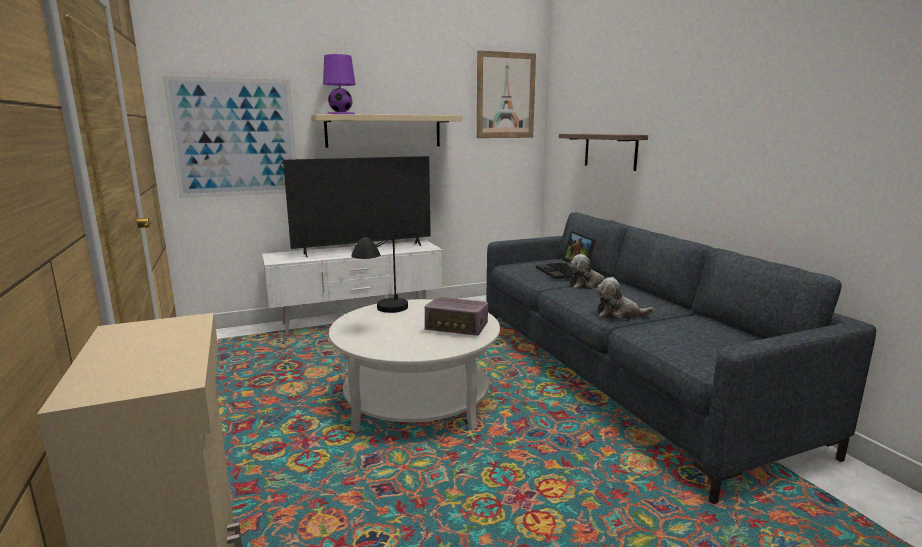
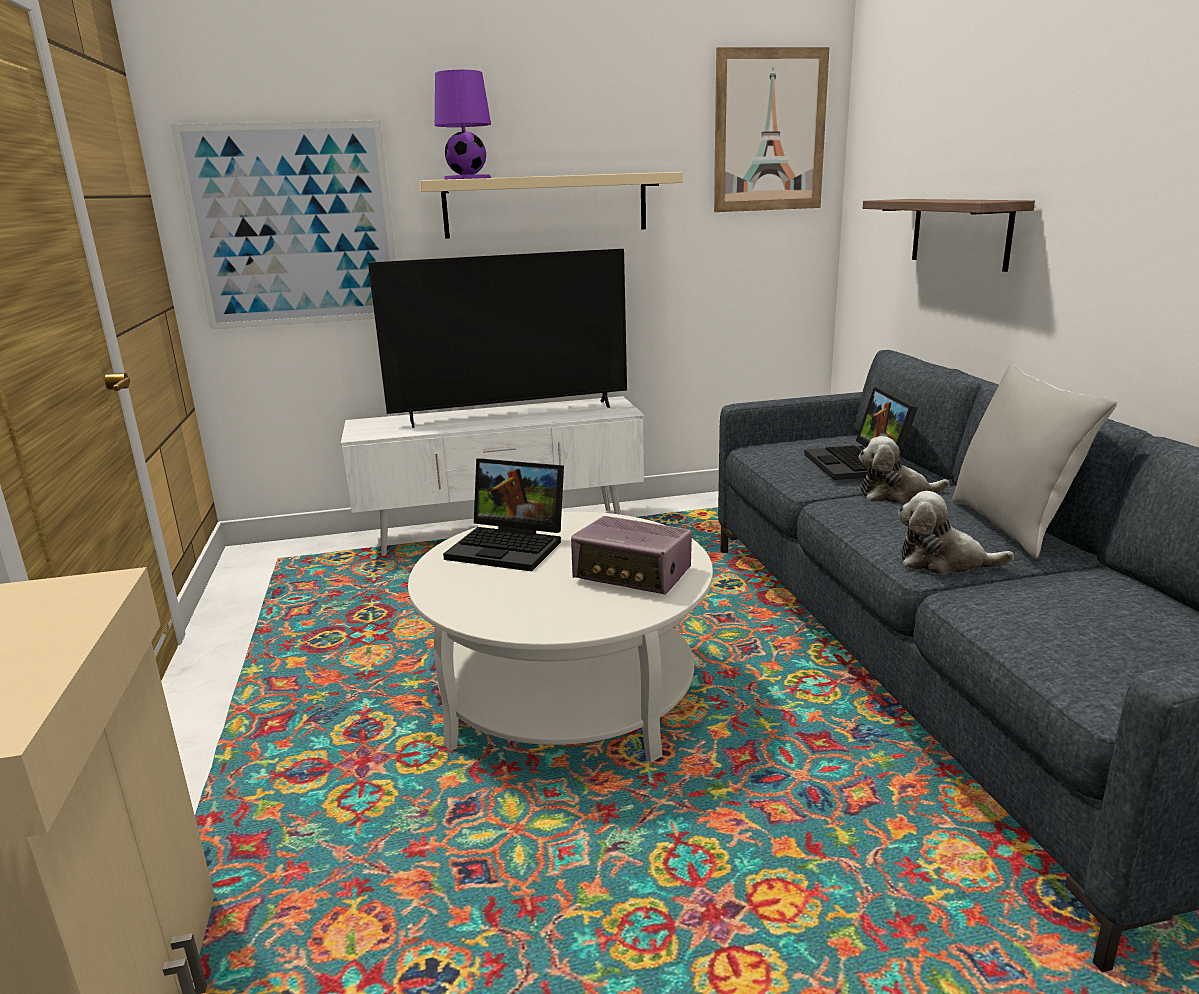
camera: 10 degrees right, 5 degrees up
(383, 316) = (511, 546): black table lamp -> laptop
(649, 297) = (1011, 526): none -> grey pillow

